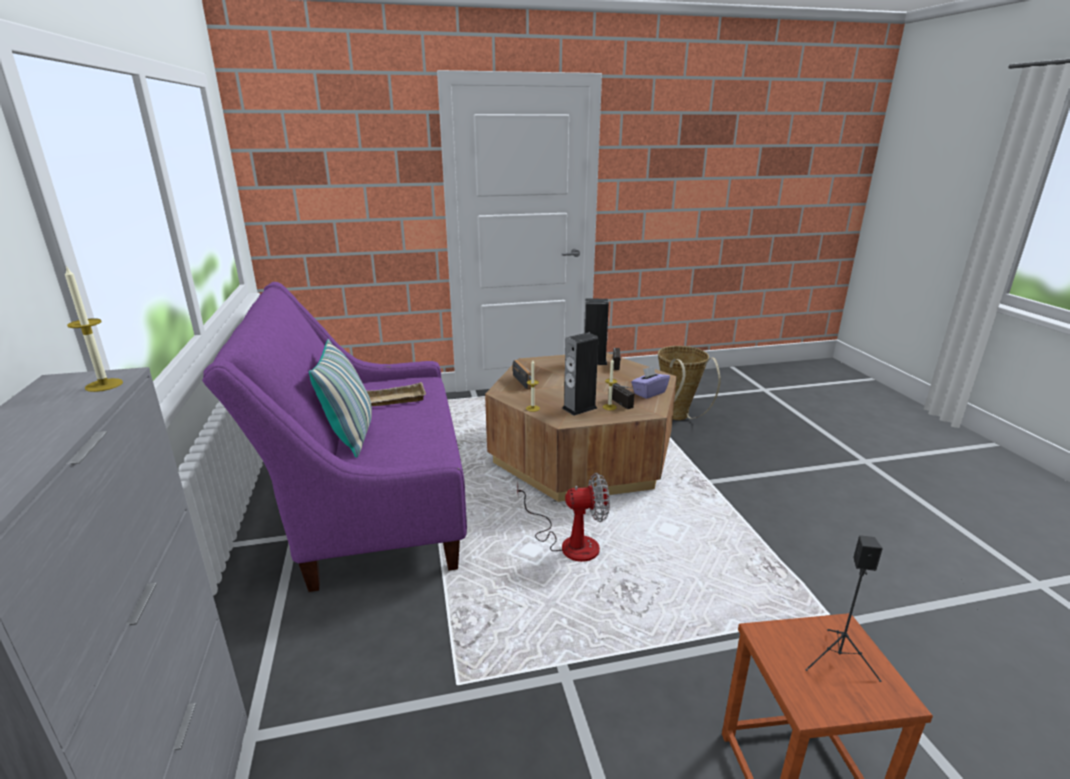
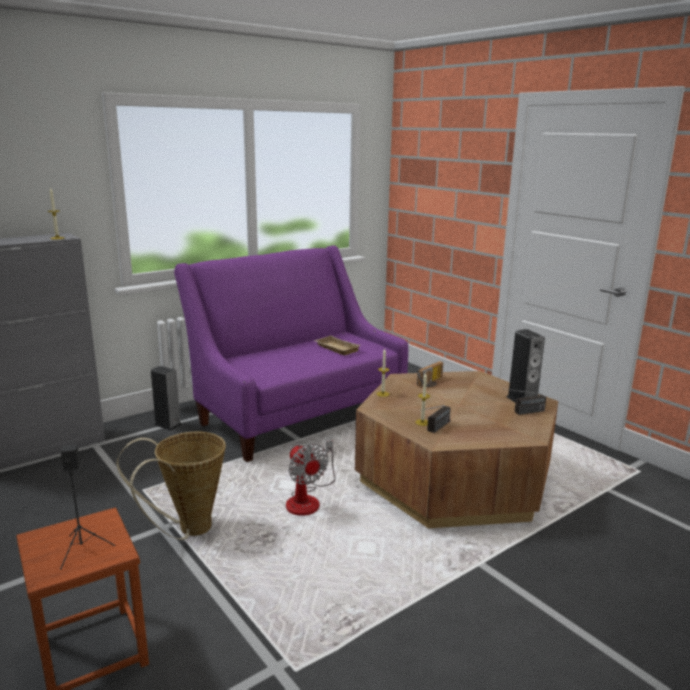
camera: 65 degrees right, 5 degrees down
(351, 435) = (274, 350): pillow -> none
(579, 408) = (405, 411): speaker -> speaker (168, 425)
(649, 393) = (479, 436): purple tissue box -> none
(678, 418) = (606, 523): basket -> basket (187, 530)

